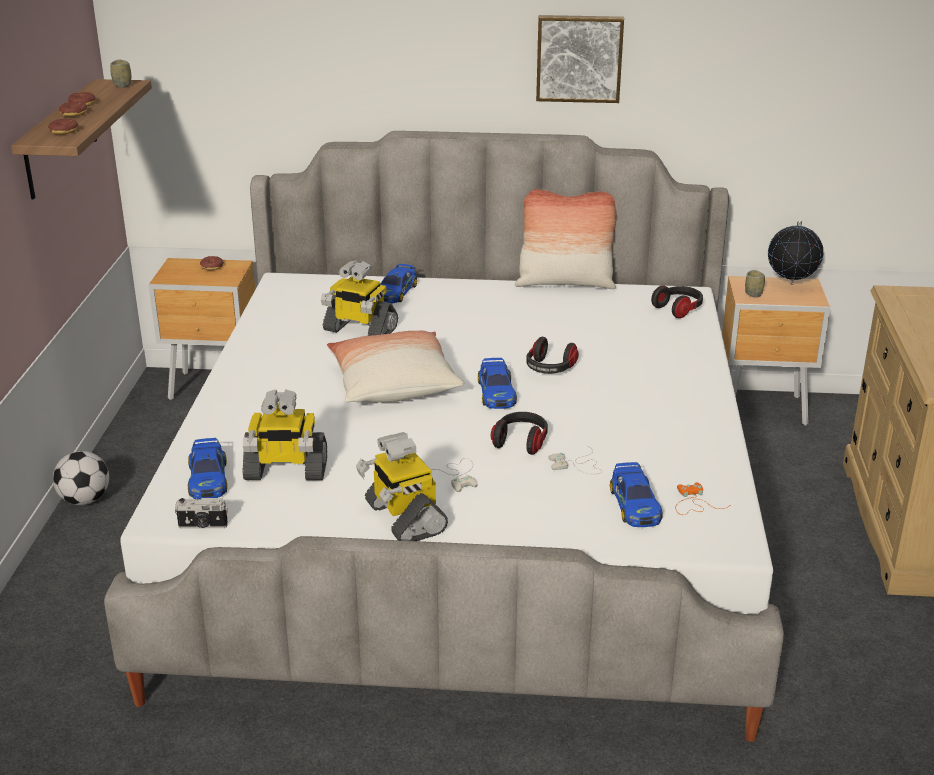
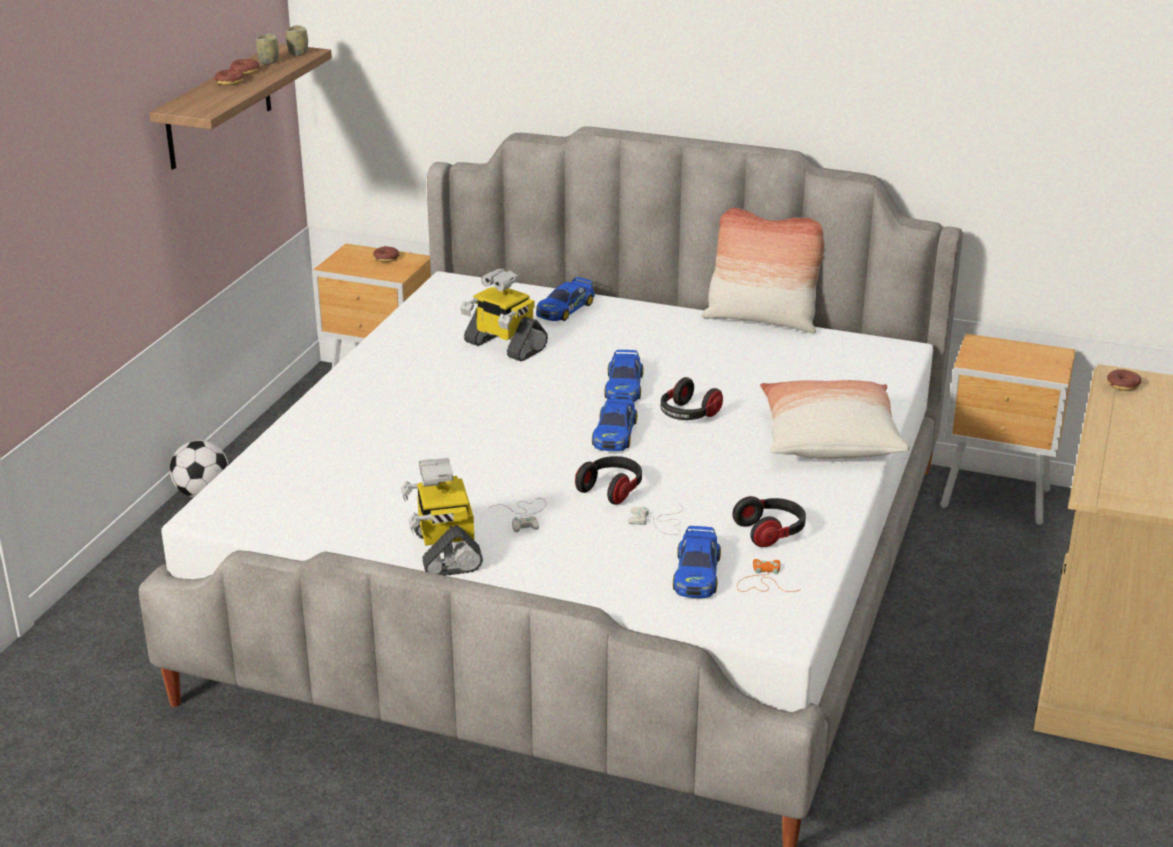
camera: 15 degrees right, 0 degrees up
(63, 131) = (208, 101): donut -> donut (1122, 385)
(203, 526) = (243, 528): camera -> none
(208, 478) = (271, 482): toy car -> toy car (624, 386)
(285, 470) = (351, 485): toy robot -> none
(393, 384) = (508, 410): pillow -> pillow (828, 439)
(579, 58) = (797, 61): picture -> none
(678, 309) = (876, 365): headphones -> headphones (771, 532)
(753, 294) = (982, 358): cup -> cup (268, 62)
(790, 284) = (1036, 352): globe -> none

